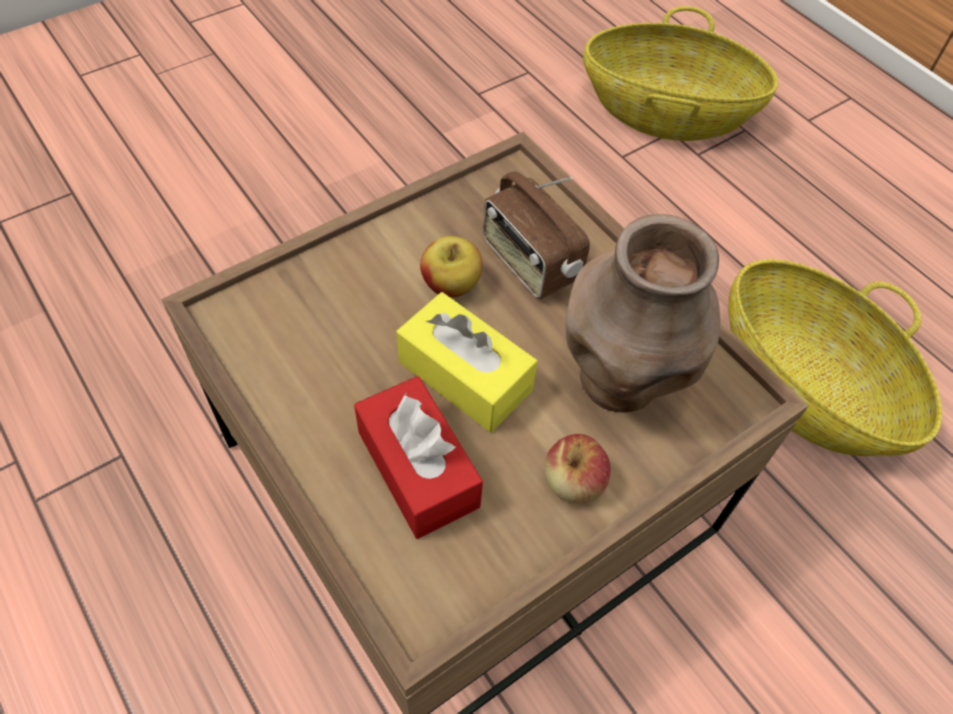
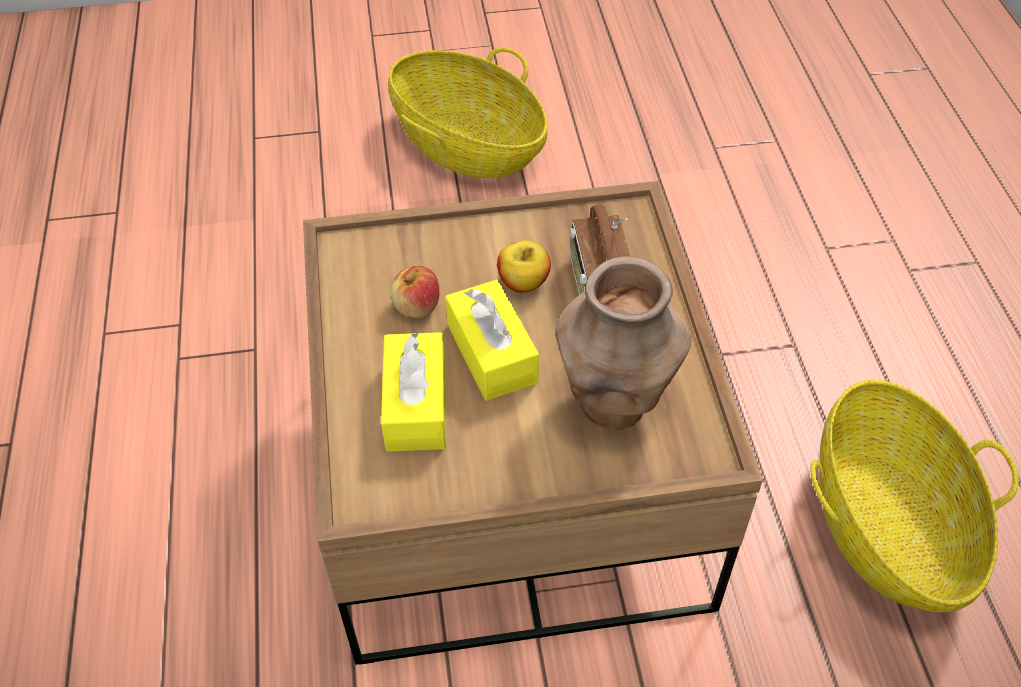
camera: 30 degrees right, 5 degrees down
(418, 469) = (416, 405): red tissue box -> yellow tissue box
(573, 482) = (527, 460): apple -> apple (417, 306)
(666, 113) = (899, 220): basket -> basket (468, 145)

